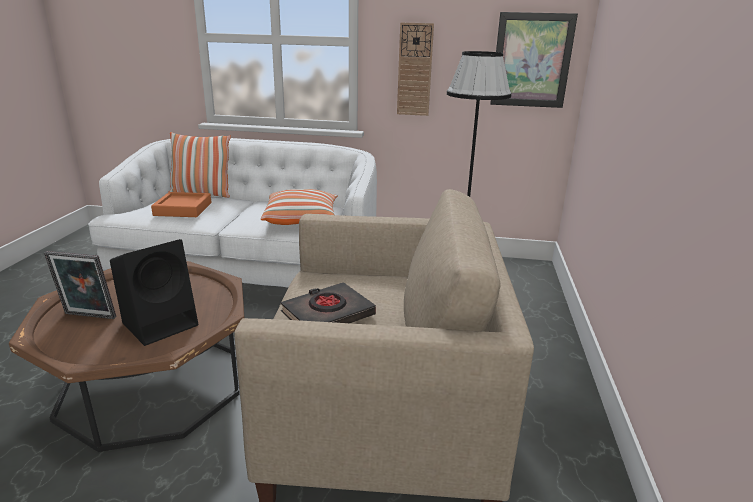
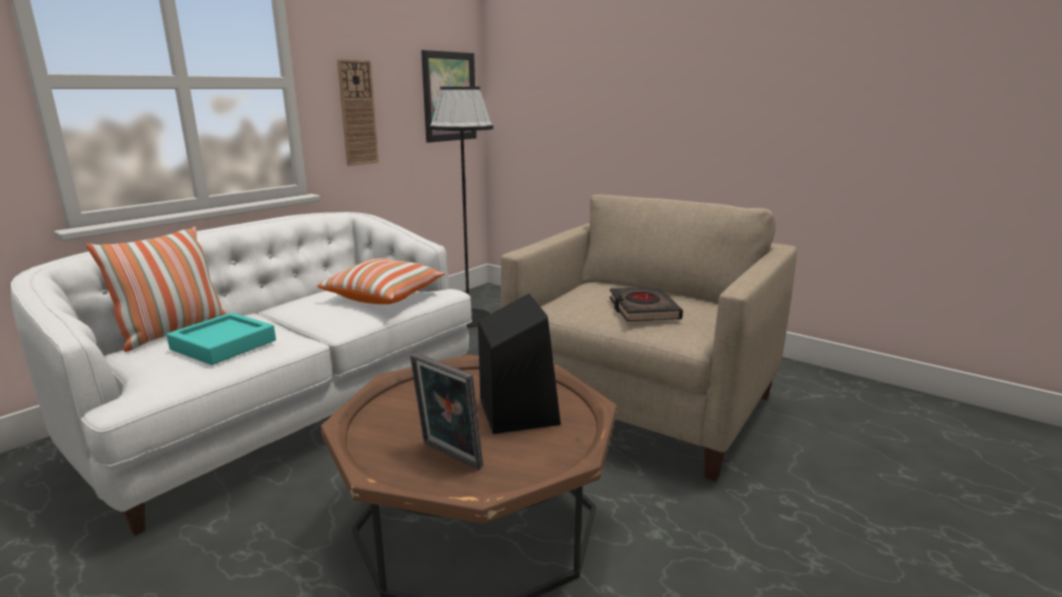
camera: 60 degrees left, 5 degrees down
(88, 317) = (448, 456): picture frame -> picture frame turned 90 degrees clockwise
(183, 209) = (223, 345): orange tray -> turquoise tray

